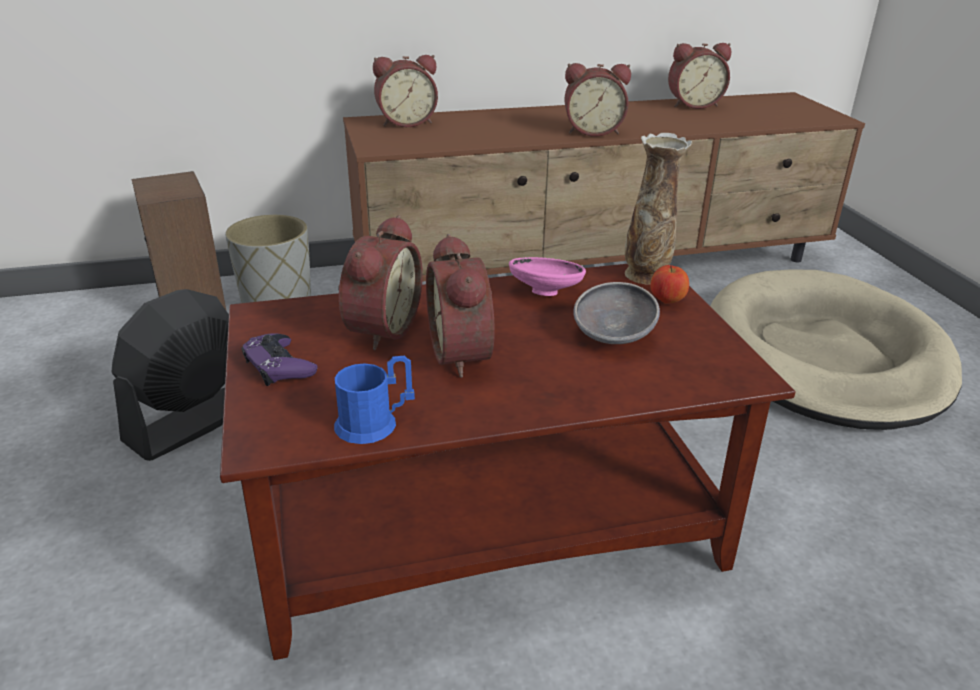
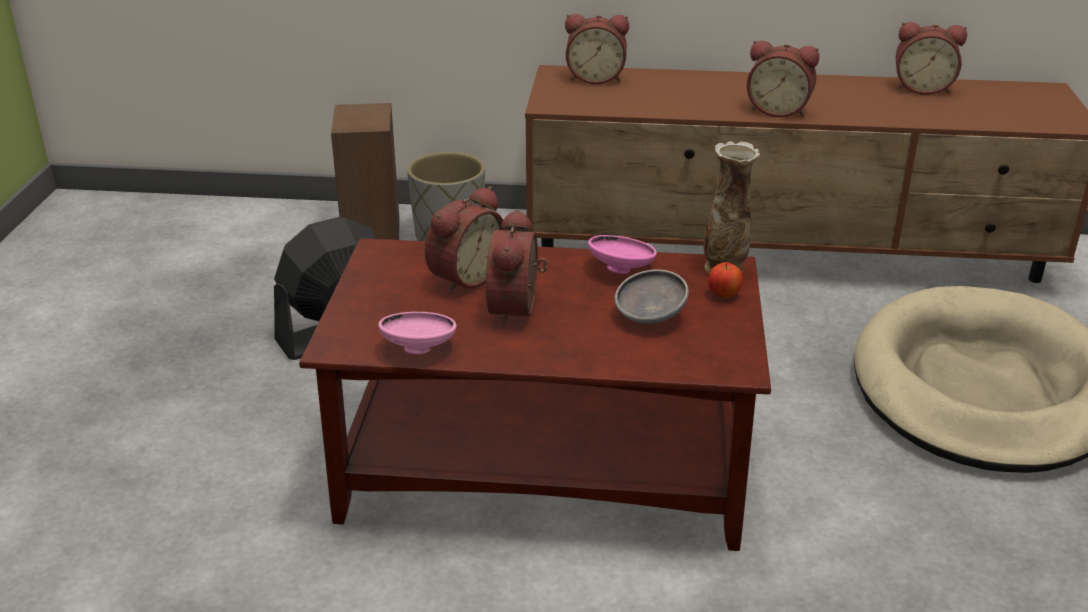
camera: 20 degrees right, 0 degrees up
(279, 366) = (373, 293): purple game controller -> none
(375, 423) = (419, 348): blue mug -> pink bowl

